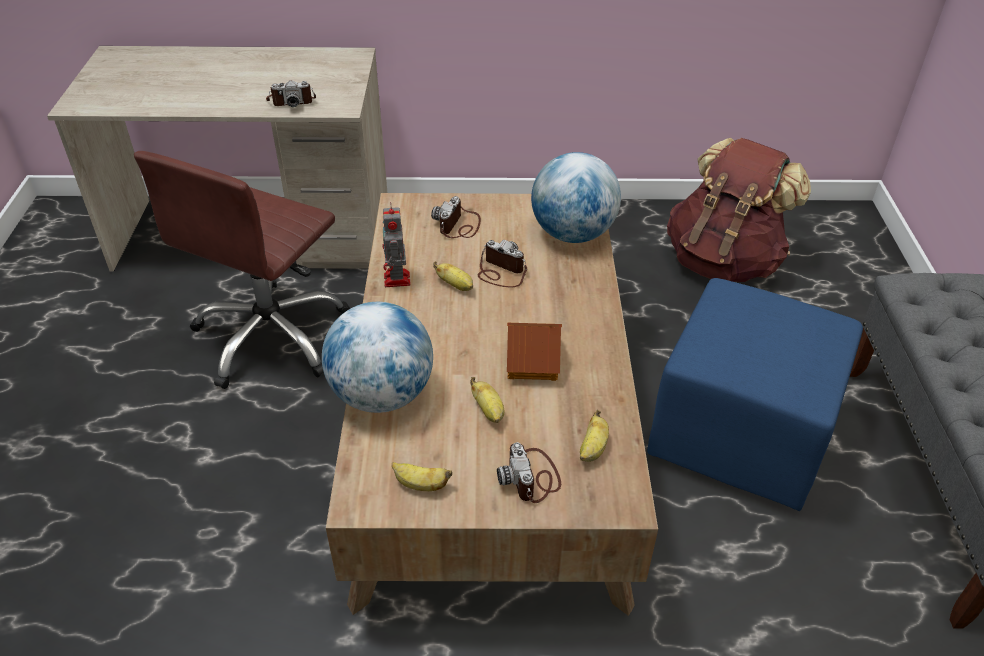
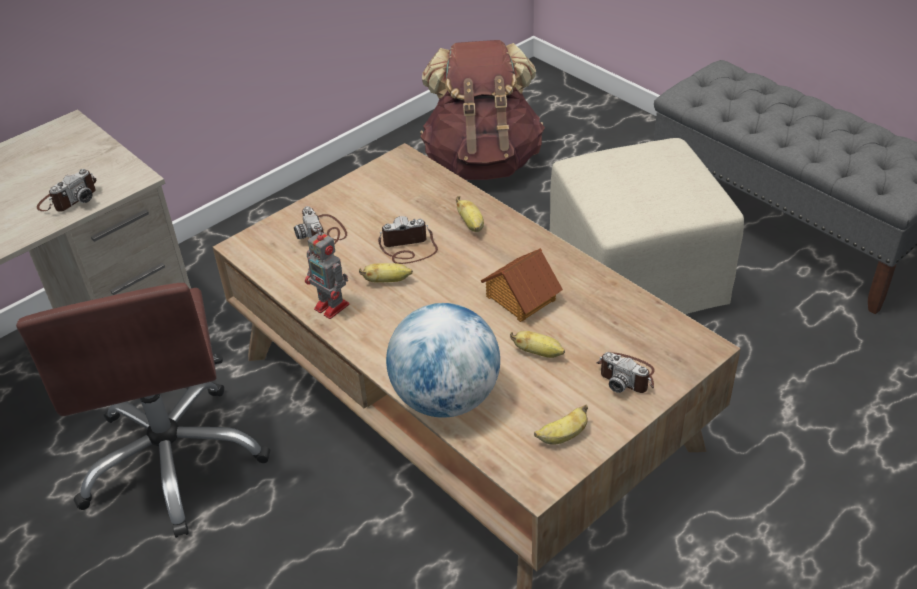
camera: 40 degrees left, 0 degrees up
(572, 234) = (424, 187): globe -> none
(592, 449) = (639, 328): banana -> banana (471, 225)
(739, 433) = (634, 279): blue ottoman -> beige ottoman

